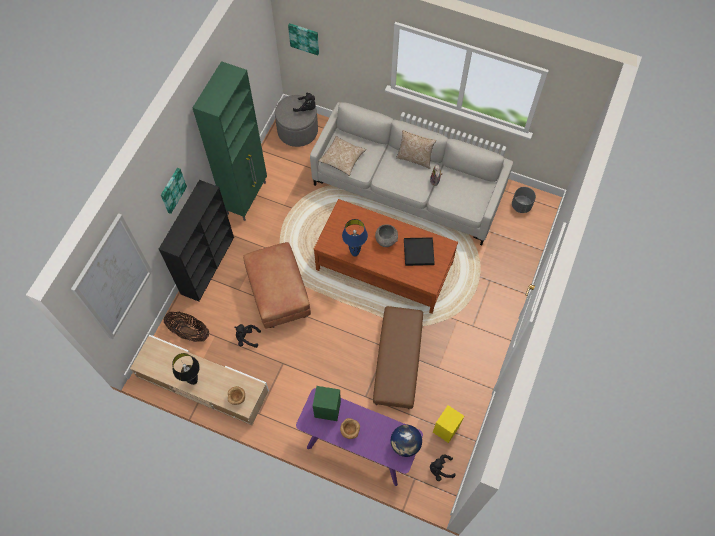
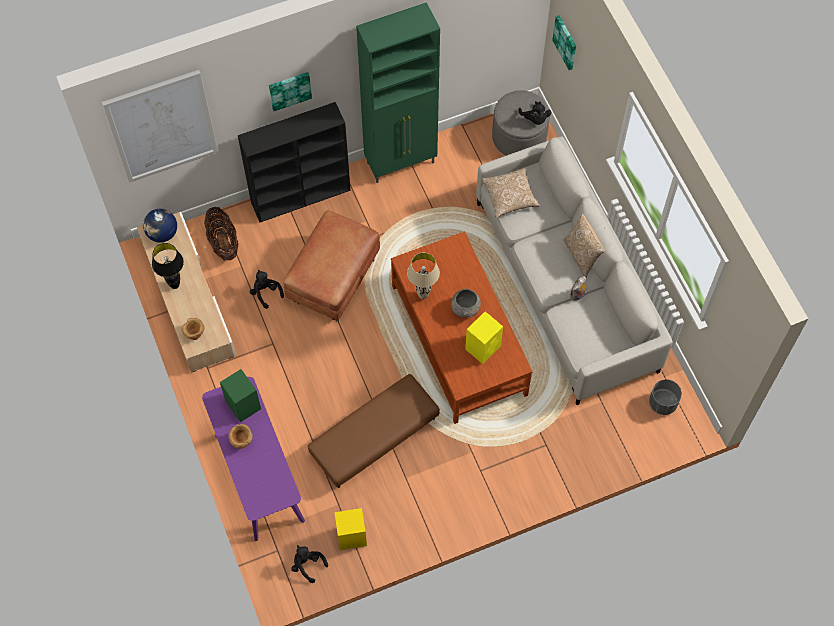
camera: 45 degrees right, 0 degrees up
(355, 253) = (423, 295): blue table lamp -> beige table lamp
(405, 444) = (274, 496): globe -> globe (162, 233)
(418, 252) = (483, 347): black tray -> yellow speaker

